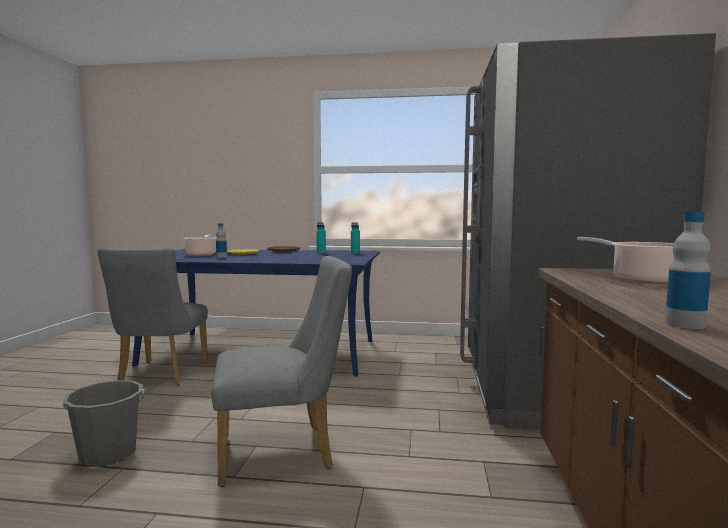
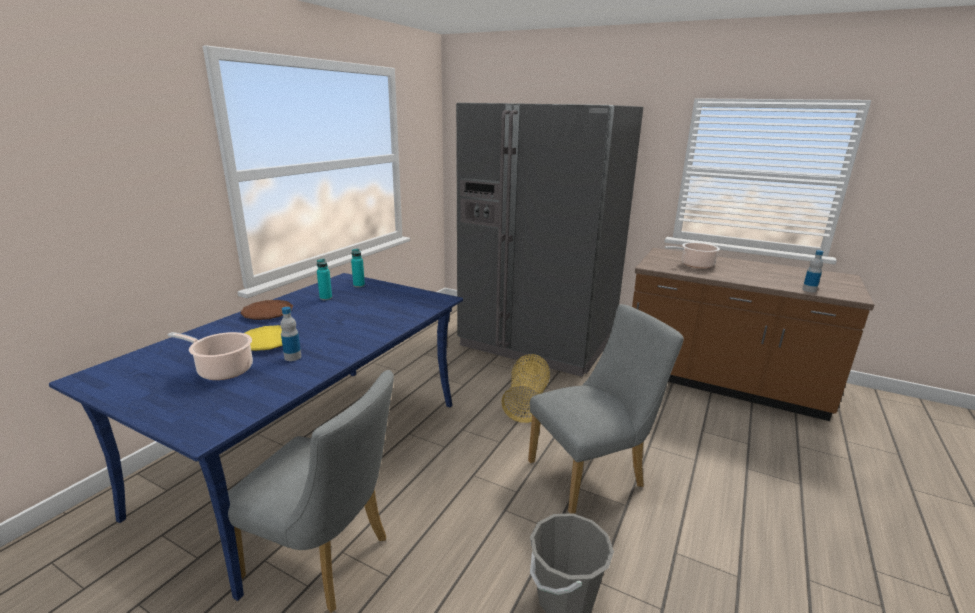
camera: 70 degrees left, 15 degrees up
(284, 452) = (592, 473): grey chair -> grey chair turned 60 degrees clockwise
(397, 404) = (527, 401): none -> basket

